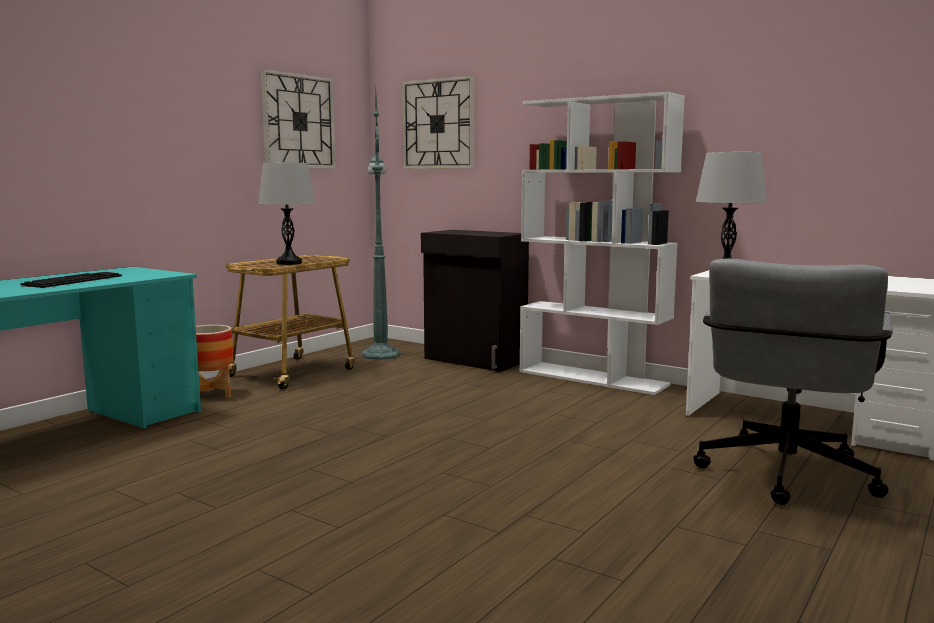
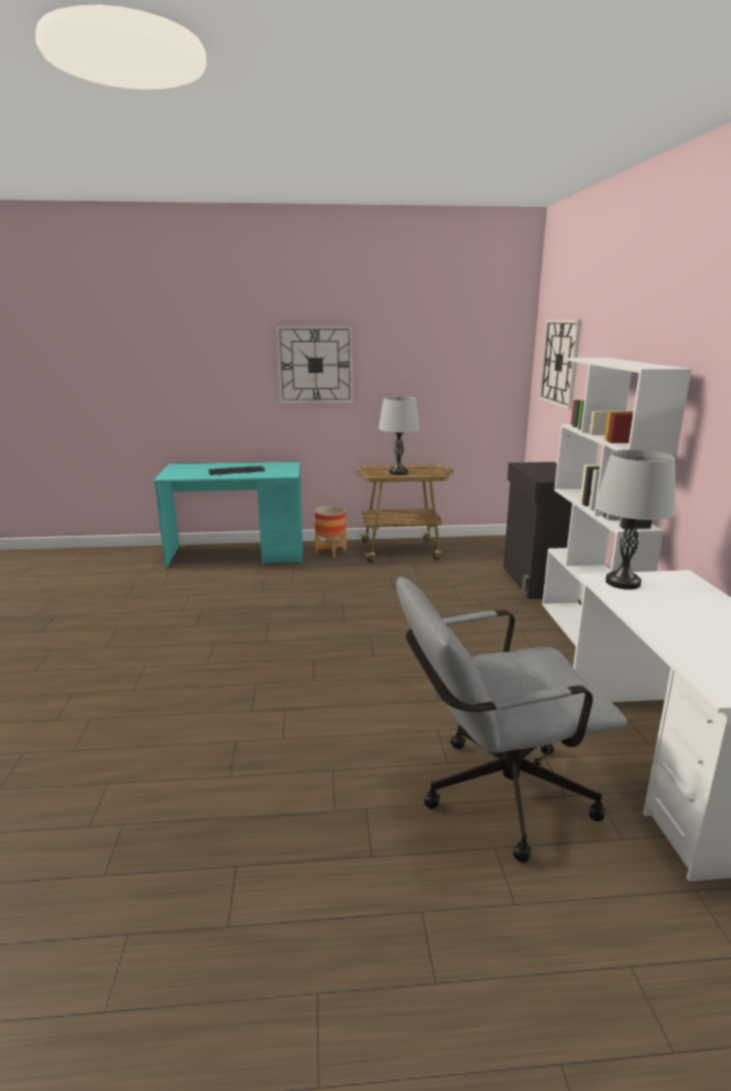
camera: 50 degrees right, 10 degrees up
(298, 121) = (449, 357): wall clock -> wall clock (315, 365)
(381, 354) = (483, 553): green floor lamp -> none

